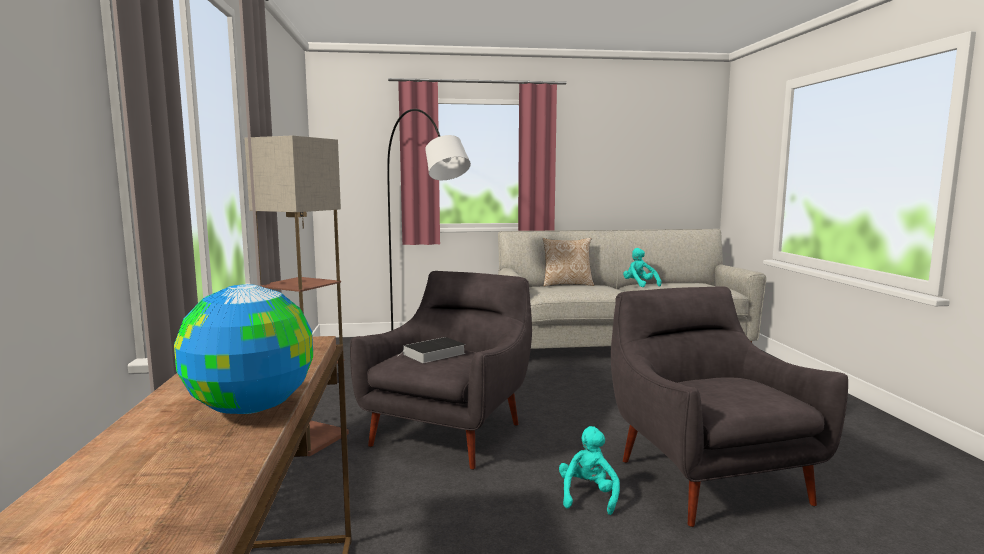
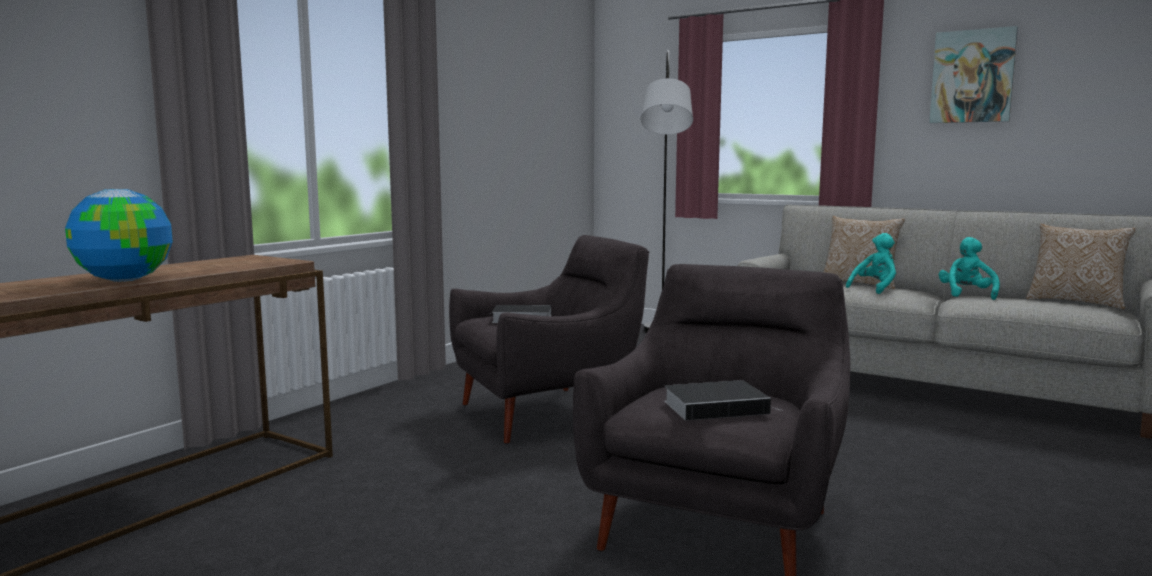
camera: 40 degrees right, 0 degrees up
(308, 438) = (434, 387): floor lamp -> none
(588, 496) = (558, 494): turquoise plush toy -> turquoise plush toy (875, 289)
(606, 143) = (972, 76): none -> picture
(688, 282) = (1075, 302): none -> pillow
(746, 393) = (718, 407): none -> book

